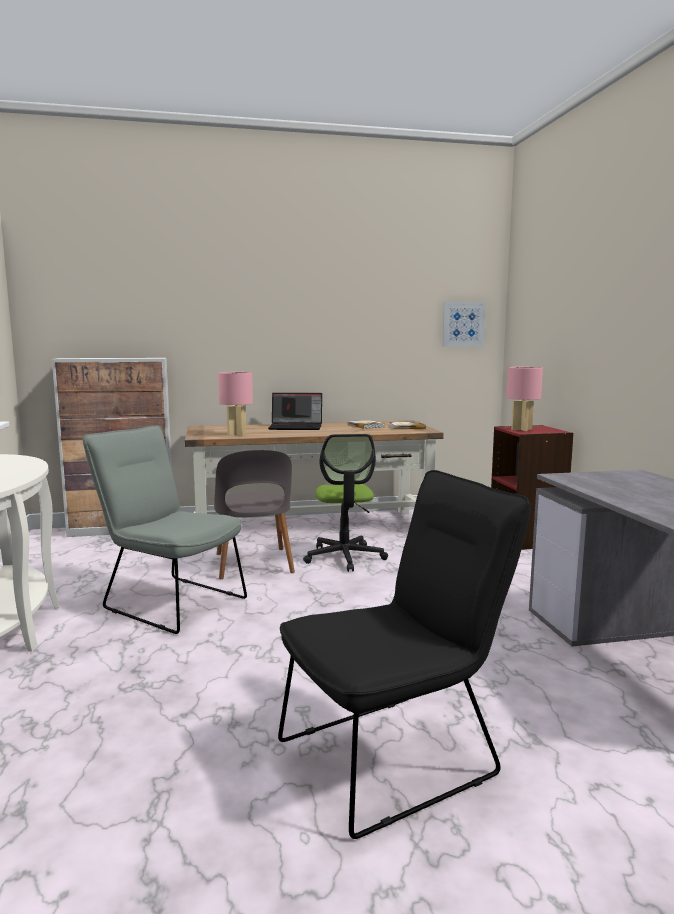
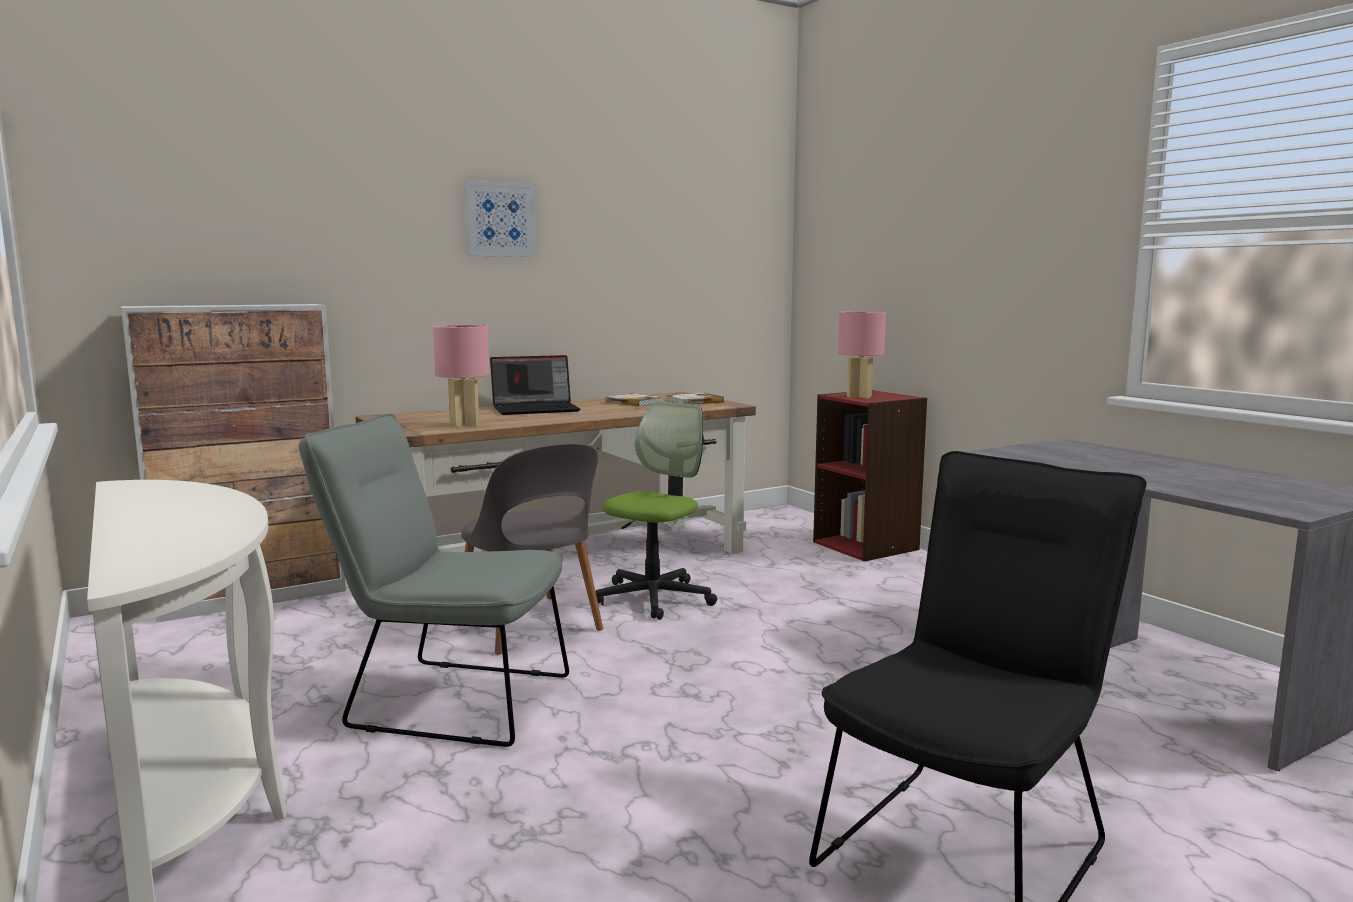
camera: 20 degrees left, 0 degrees up
(344, 557) = (654, 598): office chair -> office chair turned 120 degrees counterclockwise
(463, 324) = (743, 253): picture -> picture (500, 219)

